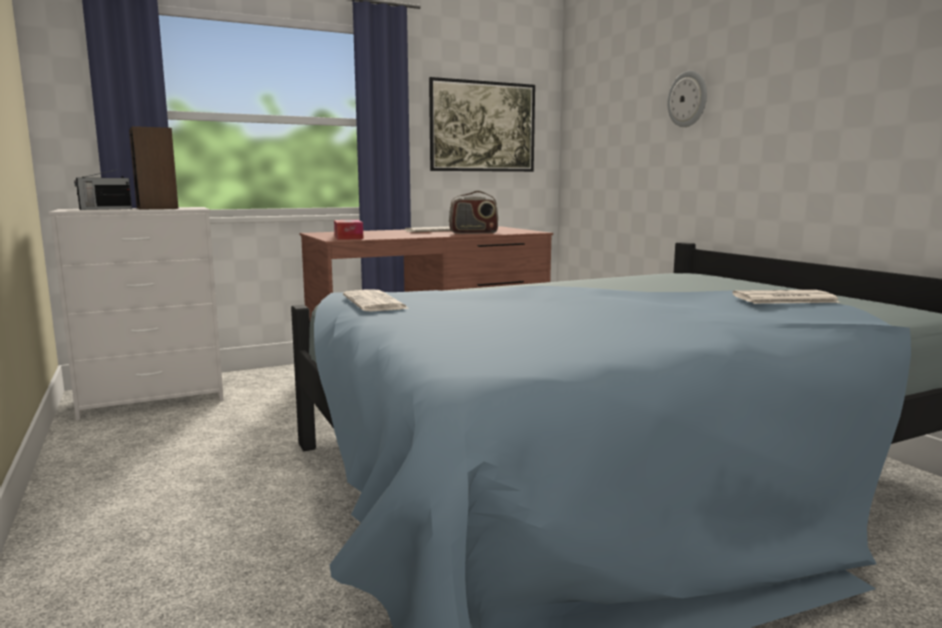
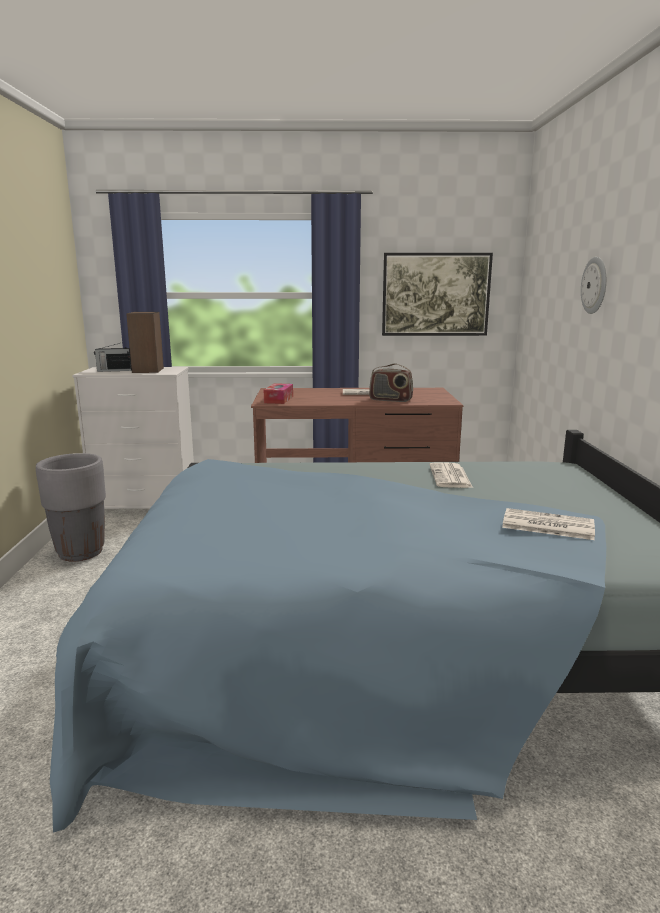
camera: 25 degrees right, 5 degrees up
(108, 461) = (80, 552): none -> grey planter
(376, 303) = (211, 478): newspaper -> newspaper (450, 477)

